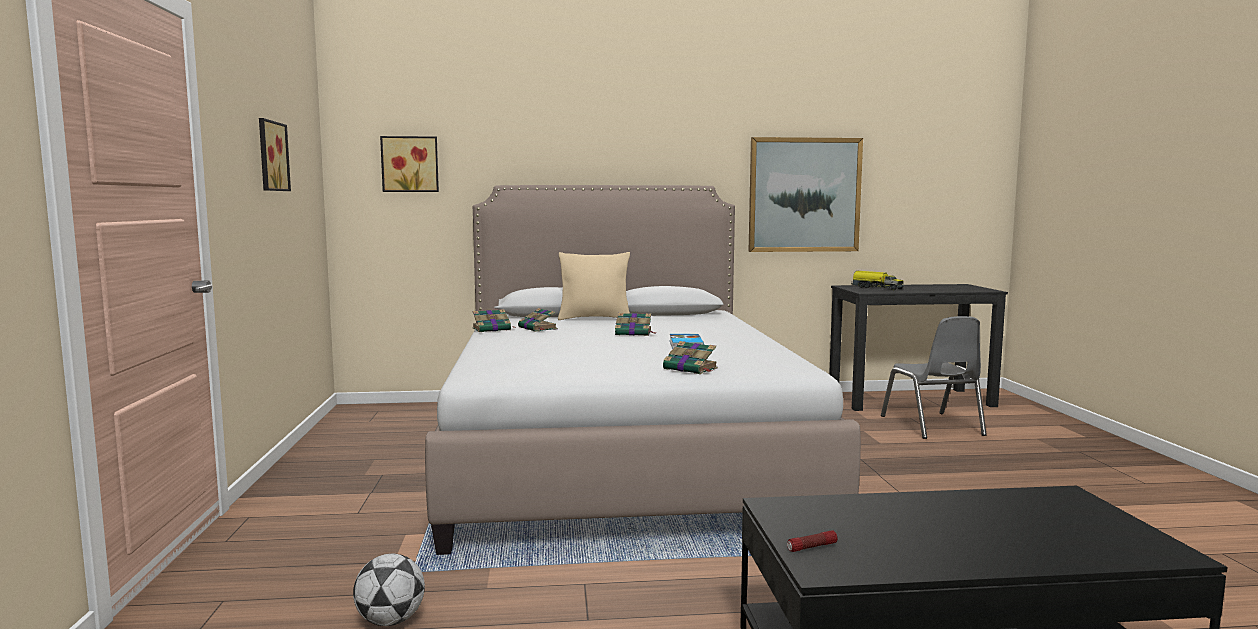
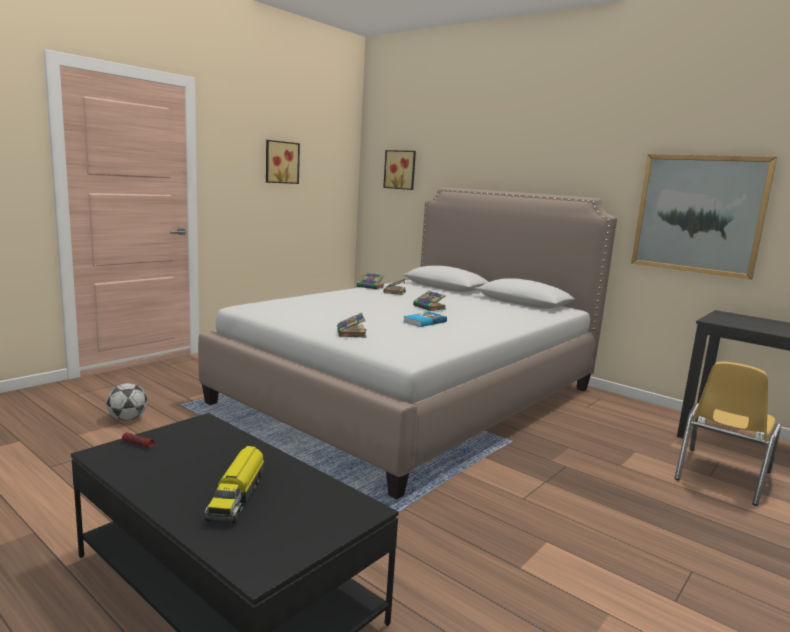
camera: 45 degrees right, 5 degrees up
(594, 318) = (457, 294): beige pillow -> none
(876, 288) = (749, 321): toy truck -> toy truck (237, 496)
(932, 426) = (721, 475): grey chair -> yellow chair

